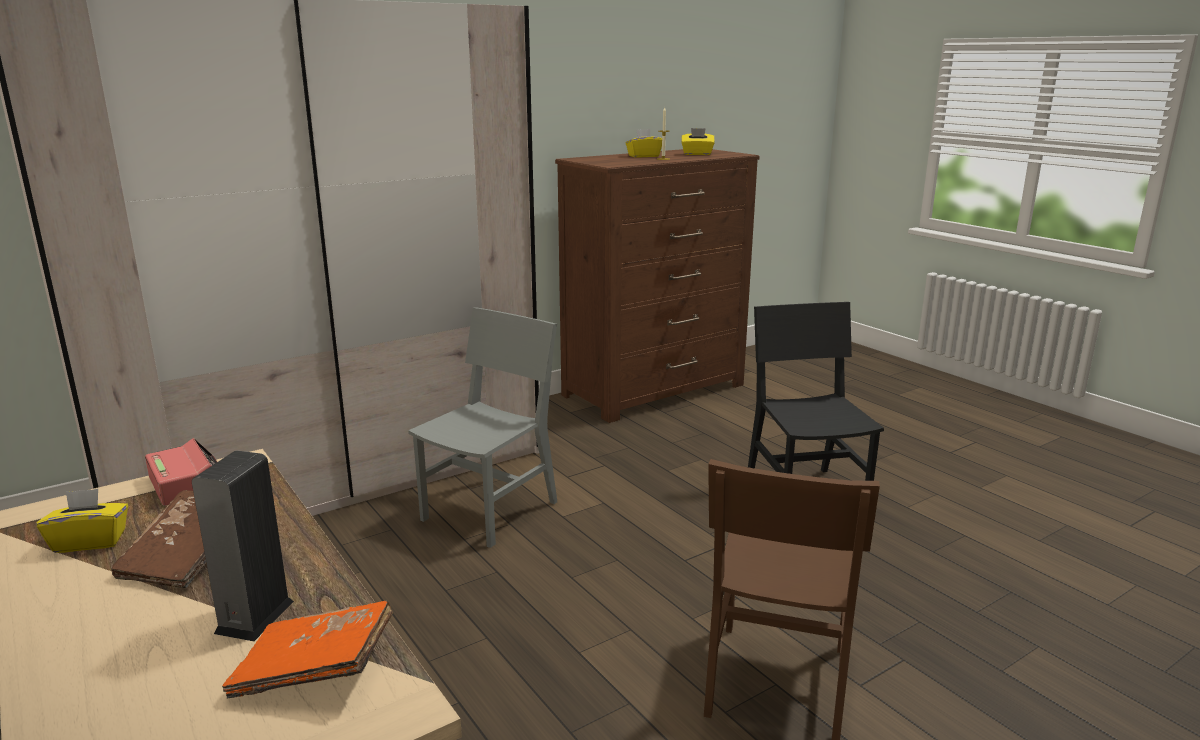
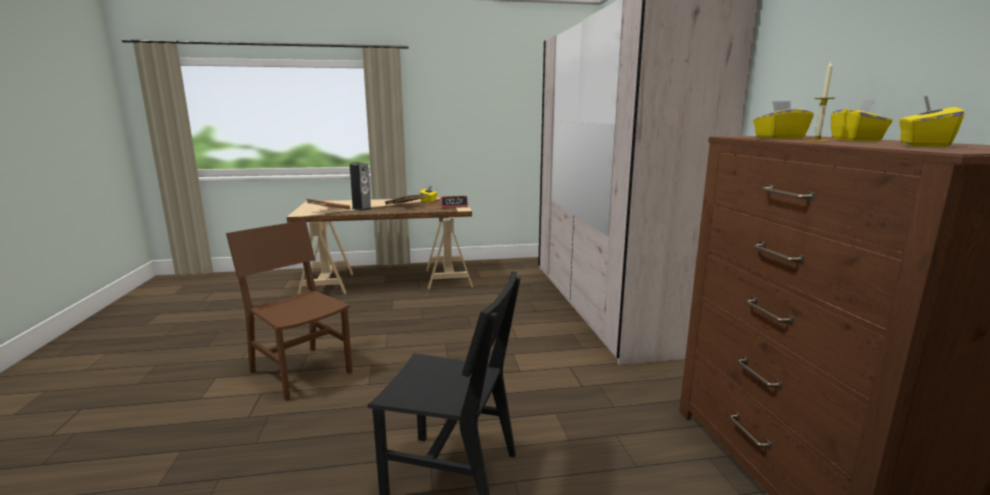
camera: 115 degrees right, 5 degrees down
(490, 511) = (537, 335): grey chair -> none
(628, 161) = (779, 138): none -> yellow tissue box

